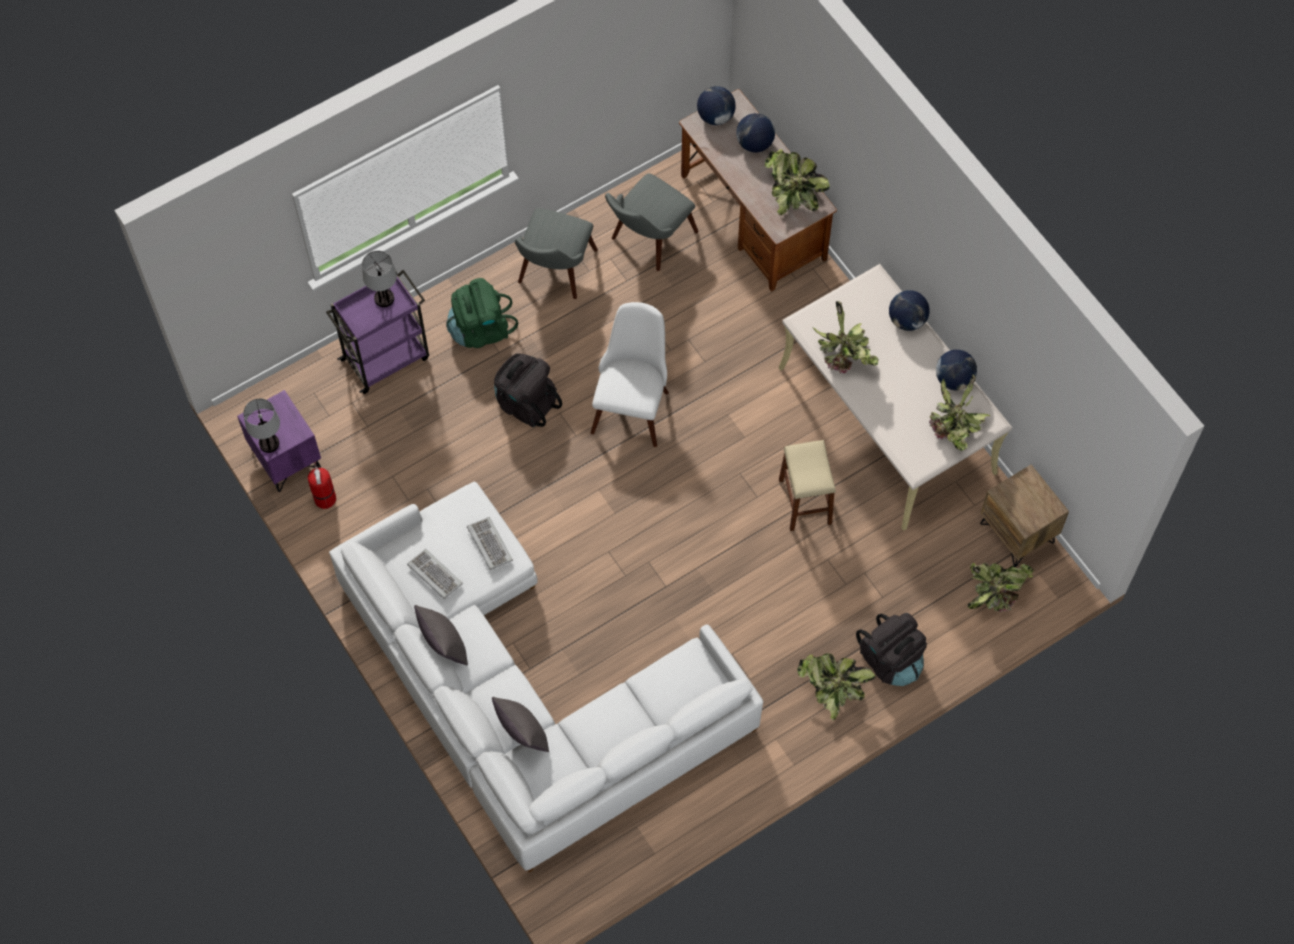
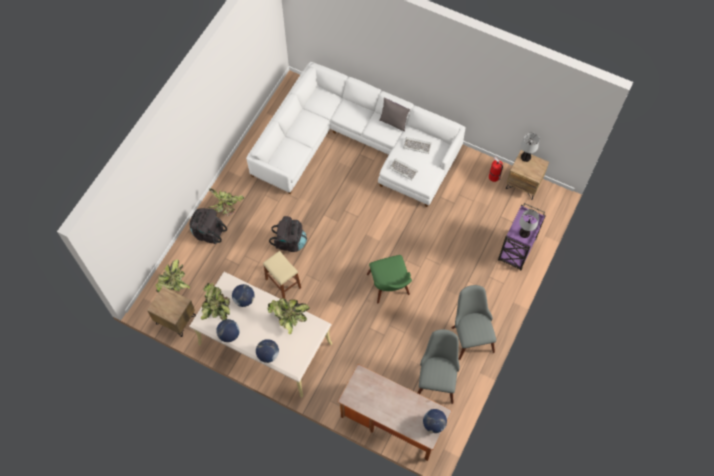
camera: 150 degrees right, 0 degrees up
(285, 459) = (523, 184): purple nightstand -> brown nightstand
(481, 329) = (484, 287): green backpack -> none
(522, 735) = (339, 106): grey pillow -> none
(525, 403) = (439, 263): black backpack -> black backpack (289, 242)
(633, 402) = (390, 289): white chair -> green chair
(754, 144) = (403, 418): globe -> globe (244, 299)
(792, 195) = (366, 397): potted plant -> none

